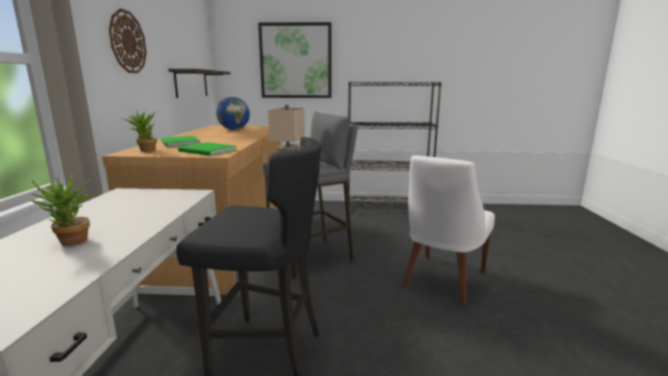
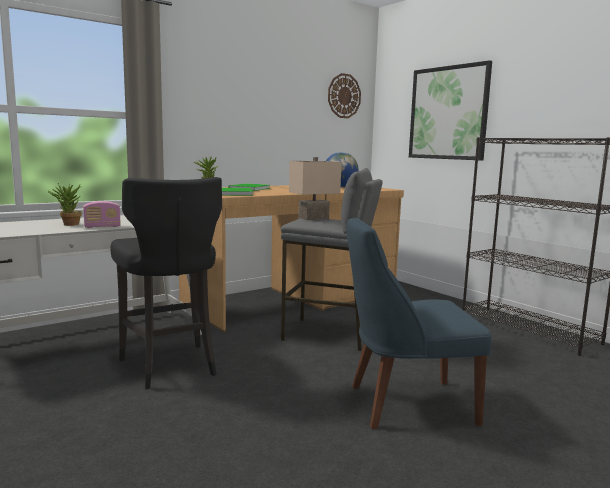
camera: 50 degrees right, 5 degrees down
(127, 42) = (231, 101): wall clock -> wall clock (344, 96)
(138, 229) = (102, 227): none -> radio
(191, 83) = (323, 139): shelf -> none
(442, 280) = (405, 404): white chair -> blue chair

